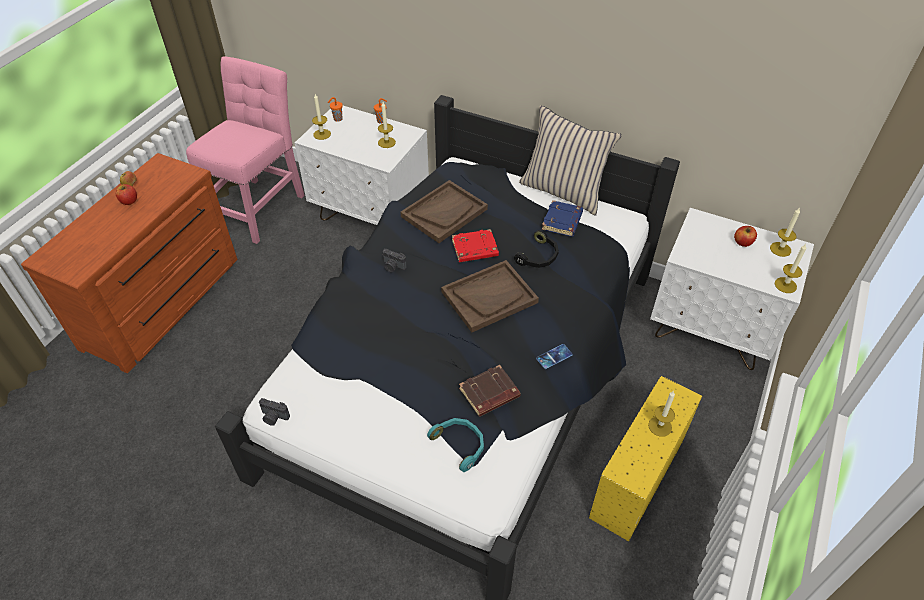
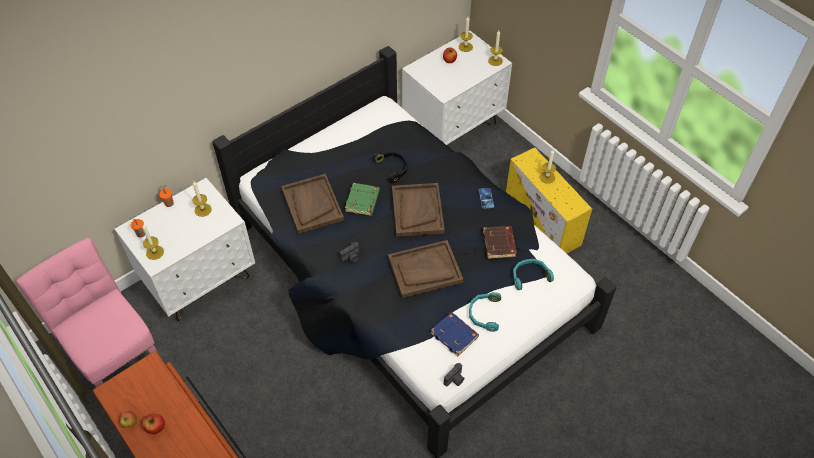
camera: 65 degrees left, 5 degrees up
(377, 414) = (484, 314): none -> turquoise headphones
(409, 334) = (424, 270): none -> brown tray
(474, 249) = (363, 201): red book -> green book
(562, 222) = (367, 140): blue book -> blue book (455, 335)
(563, 191) = (332, 127): beige pillow -> none

